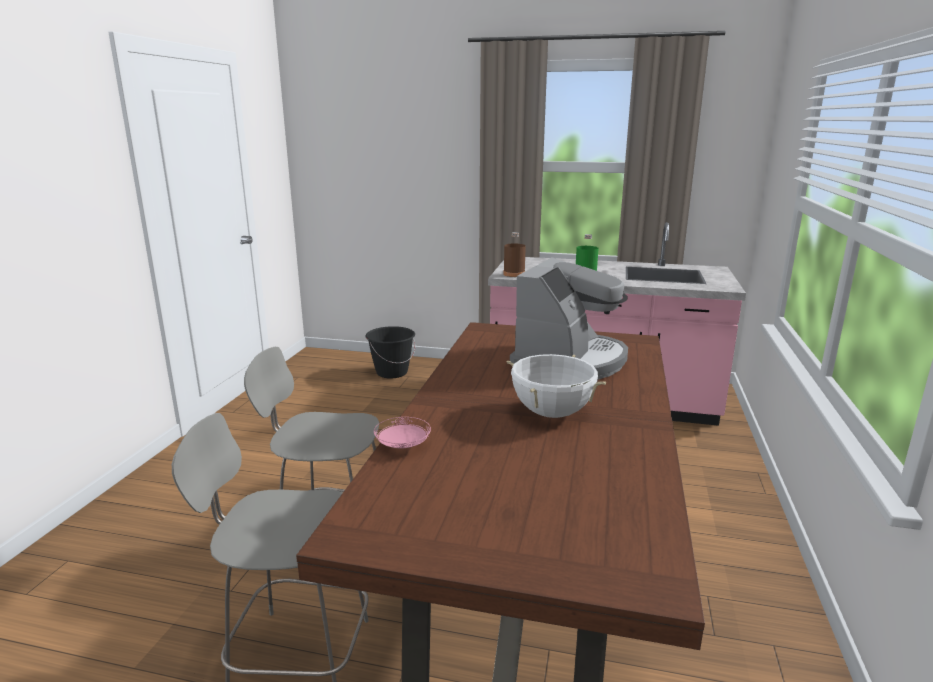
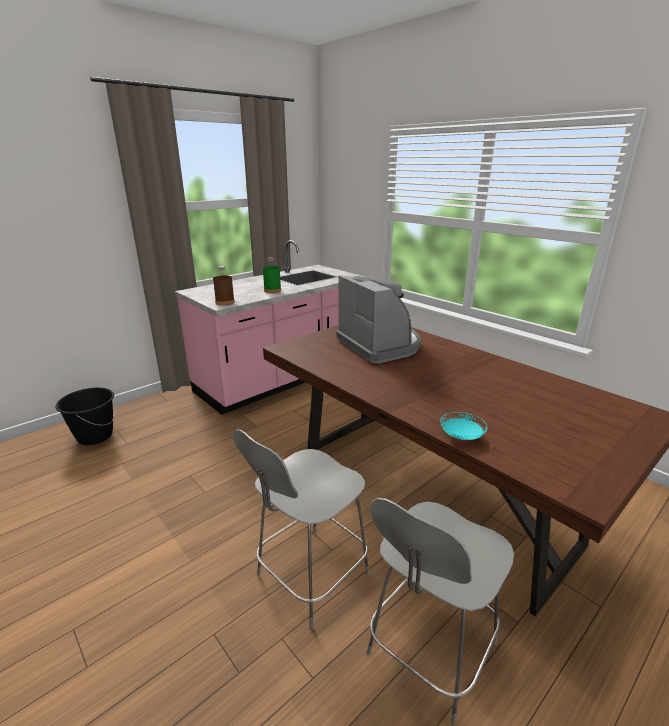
camera: 55 degrees left, 5 degrees up
(403, 446) = (461, 436): pink plate -> turquoise plate
(552, 413) = (452, 375): white cooking pot -> none

